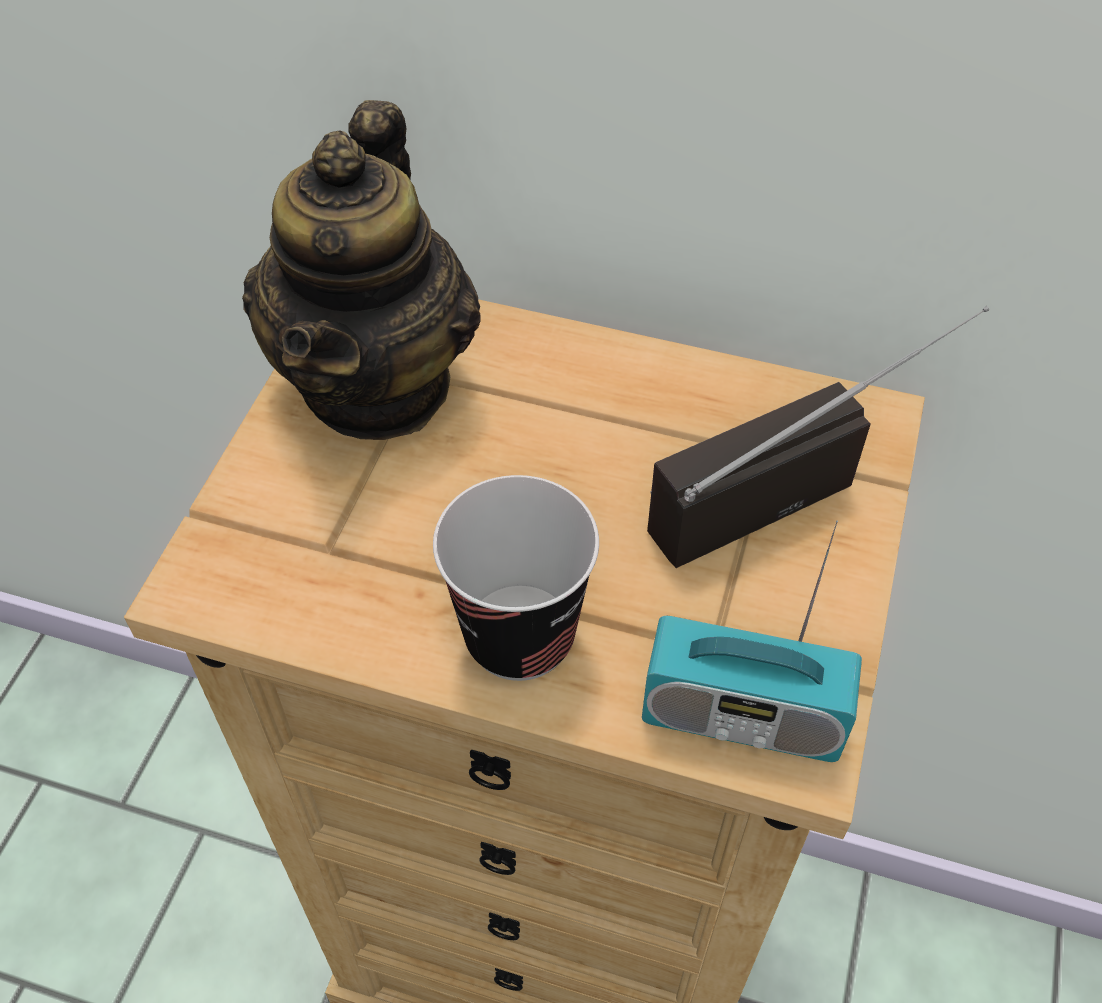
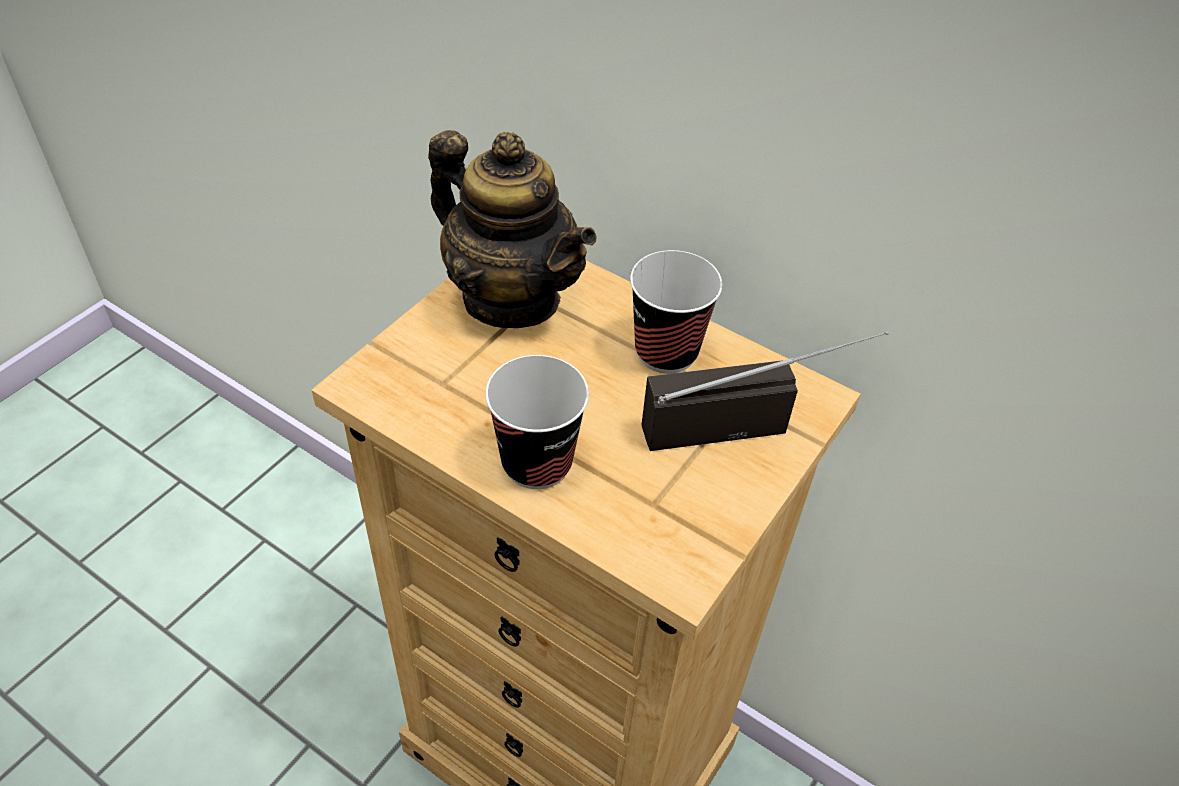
camera: 15 degrees right, 5 degrees down
(378, 384) = (511, 298): teapot -> teapot turned 75 degrees counterclockwise
(636, 408) = (666, 352): none -> cup
(742, 716) = (654, 546): radio -> none

